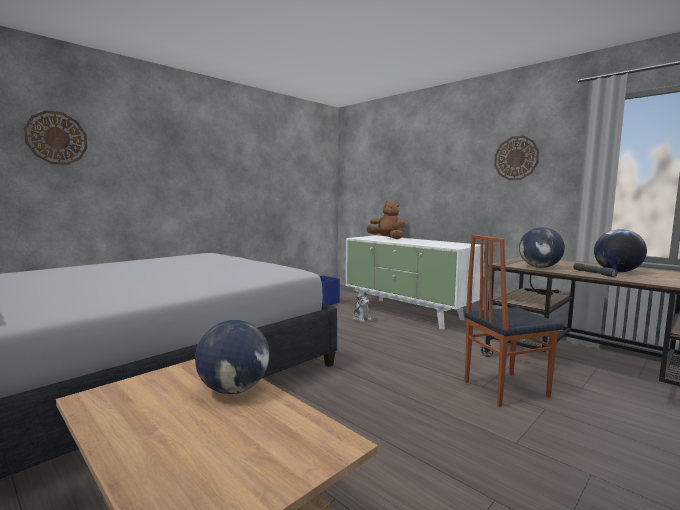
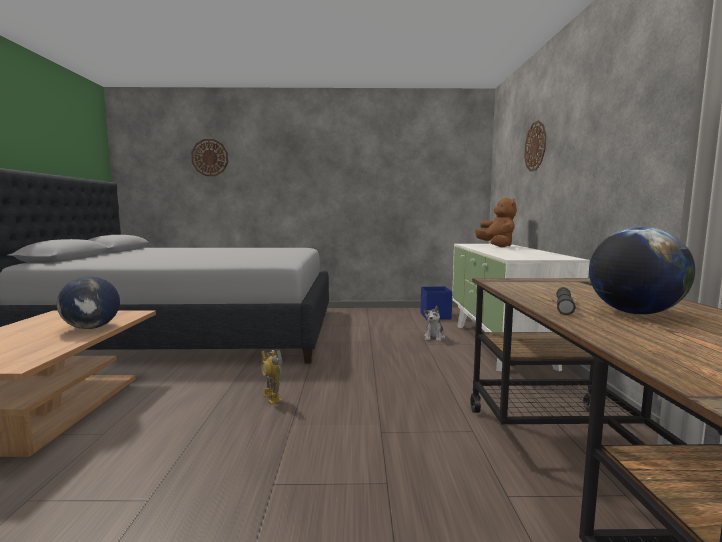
camera: 45 degrees right, 0 degrees up
(378, 400) = (272, 398): none -> toy robot
(504, 388) = (400, 444): chair -> none
(516, 158) = (630, 114): wall clock -> wall clock (535, 146)
(540, 267) = (524, 289): globe -> none

